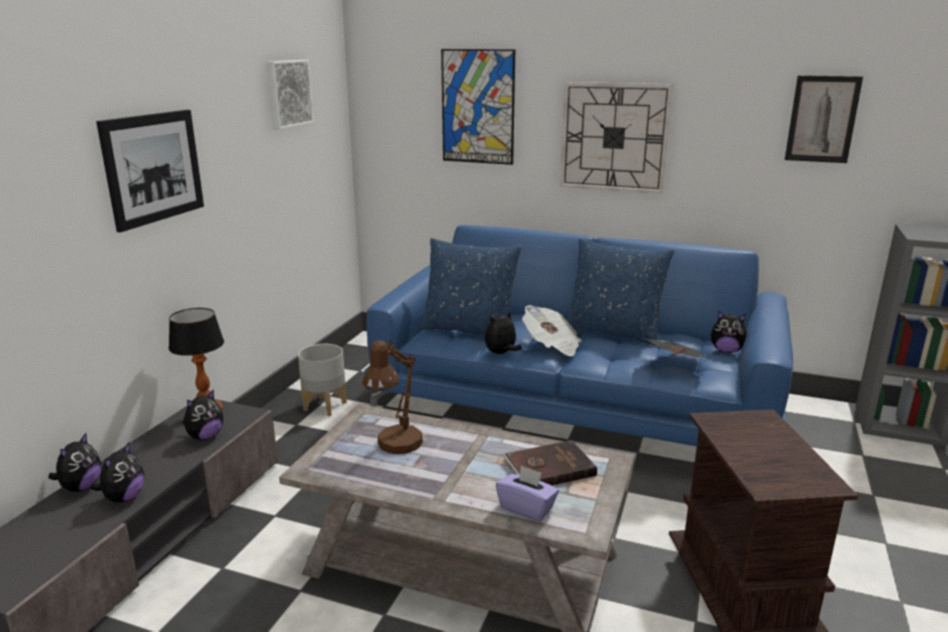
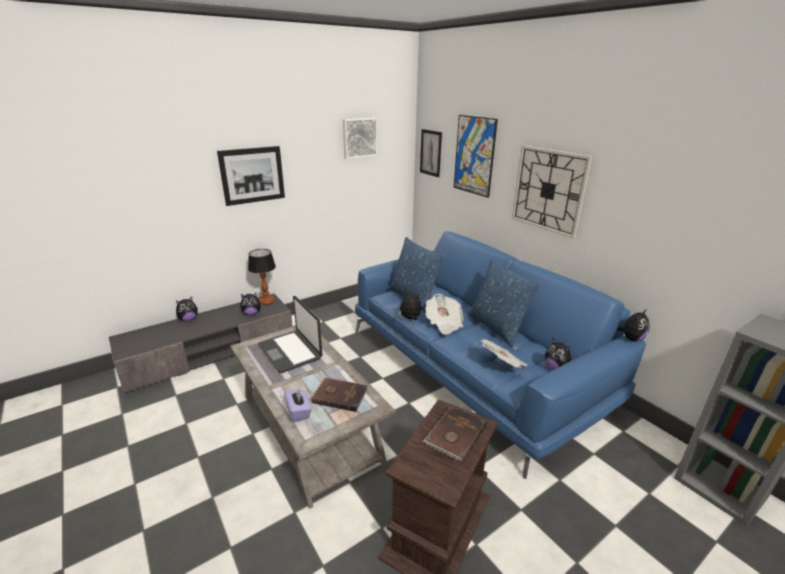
camera: 35 degrees right, 5 degrees up
(124, 497) = (194, 330): plush toy -> plush toy (631, 339)
(324, 406) = (345, 316): grey planter -> none
(395, 447) = (290, 351): brown table lamp -> laptop
(759, 437) = (454, 435): none -> brown book
(822, 119) = (708, 204): picture -> picture (430, 153)

